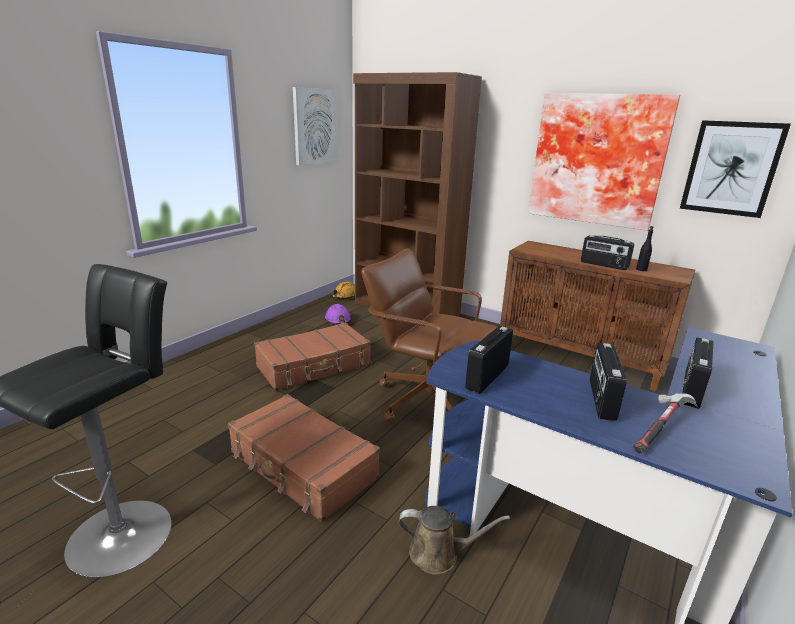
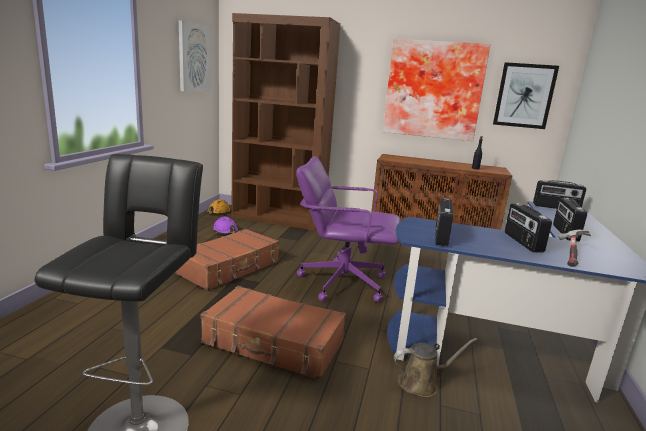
camera: 20 degrees left, 5 degrees down
(427, 400) = (342, 282): brown office chair -> purple office chair
(604, 265) = (450, 167): radio -> radio (556, 207)

